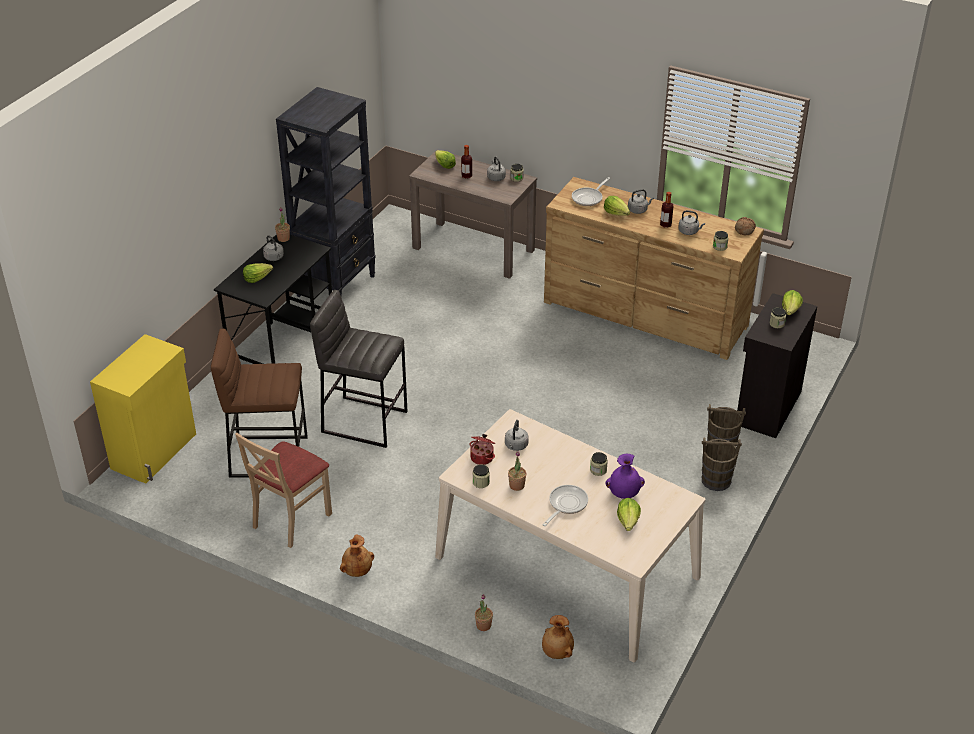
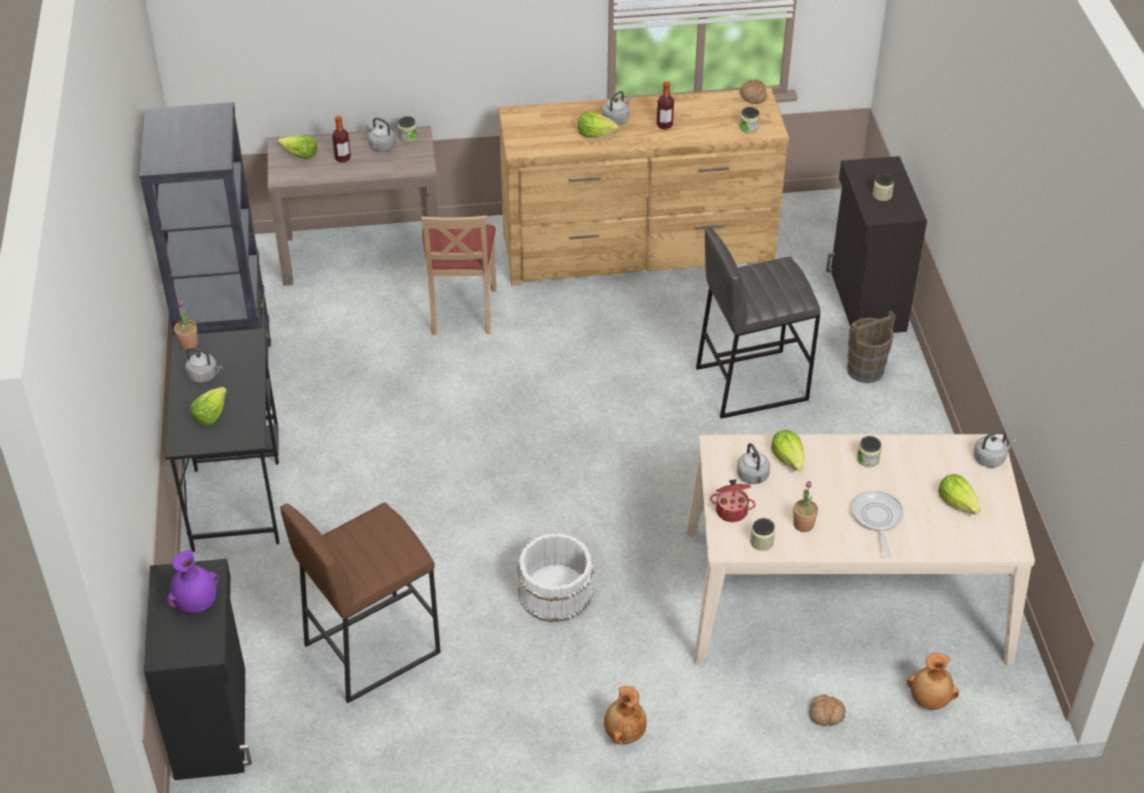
camera: 35 degrees left, 5 degrees up
(155, 451) = (213, 722): yellow cabinet -> black cabinet
(291, 519) = (481, 713): beige chair -> beige chair (461, 310)
(364, 421) = (445, 539): grey stool -> grey stool (750, 383)
(395, 478) = (554, 591): none -> white bucket
(483, 625) = (826, 715): potted plant -> bread
(589, 198) = (545, 127): frying pan -> none
(624, 493) = (921, 473): purple vase -> purple vase (196, 603)
(689, 231) = (698, 123): grey kettle -> grey kettle (990, 458)
(716, 480) = (896, 410): brown bucket -> none
(790, 310) = (879, 173): lettuce -> lettuce (788, 459)

